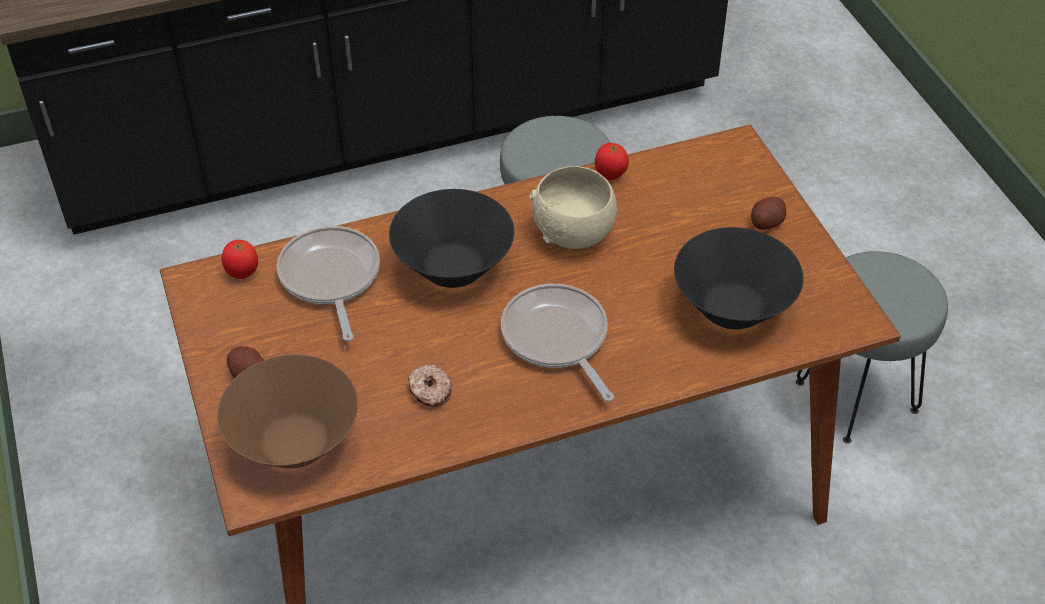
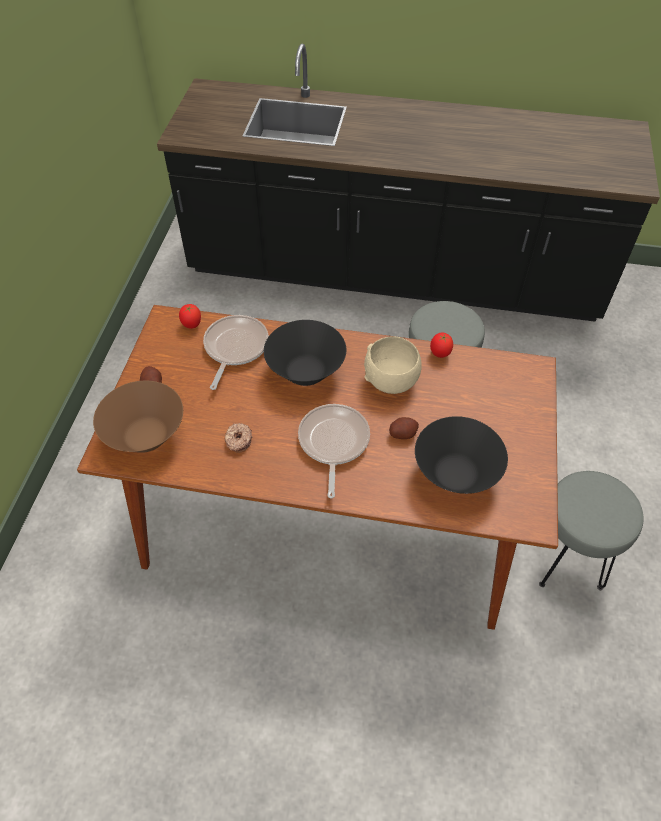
camera: 30 degrees right, 5 degrees up
(766, 222) = (519, 427): potato -> potato (403, 433)

